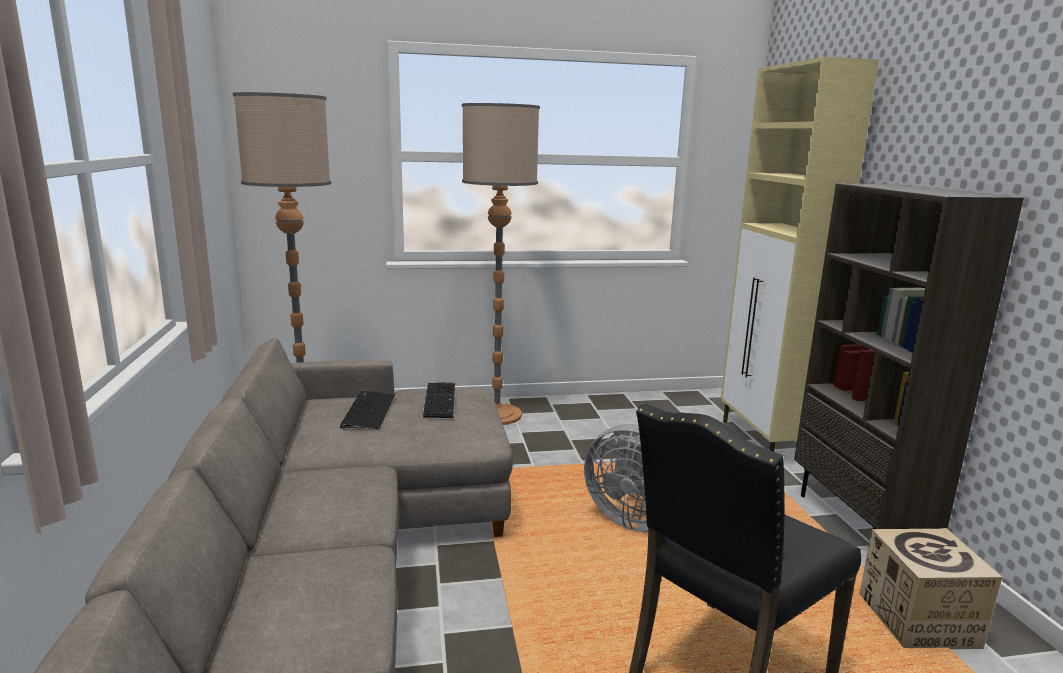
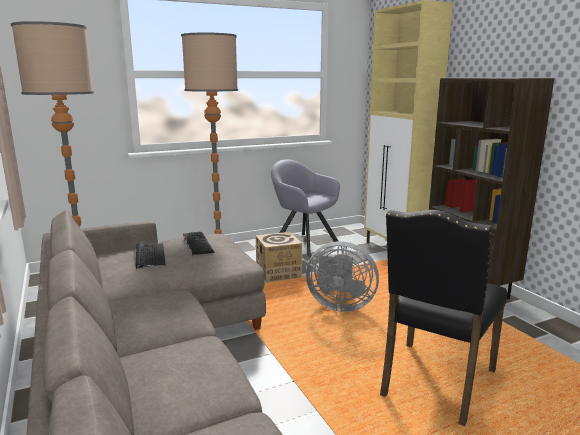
camera: 15 degrees left, 0 degrees up
(624, 410) = (303, 243): none -> grey armchair
(918, 620) = (522, 333): cardboard box -> cardboard box (278, 273)

